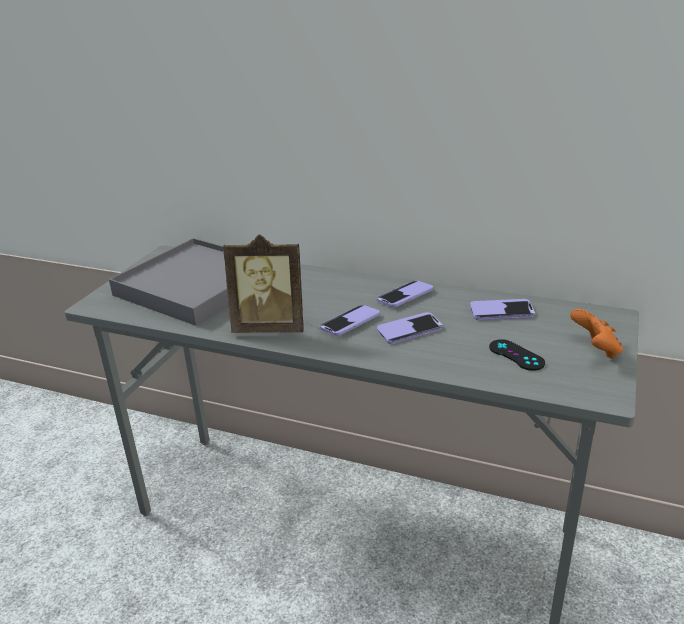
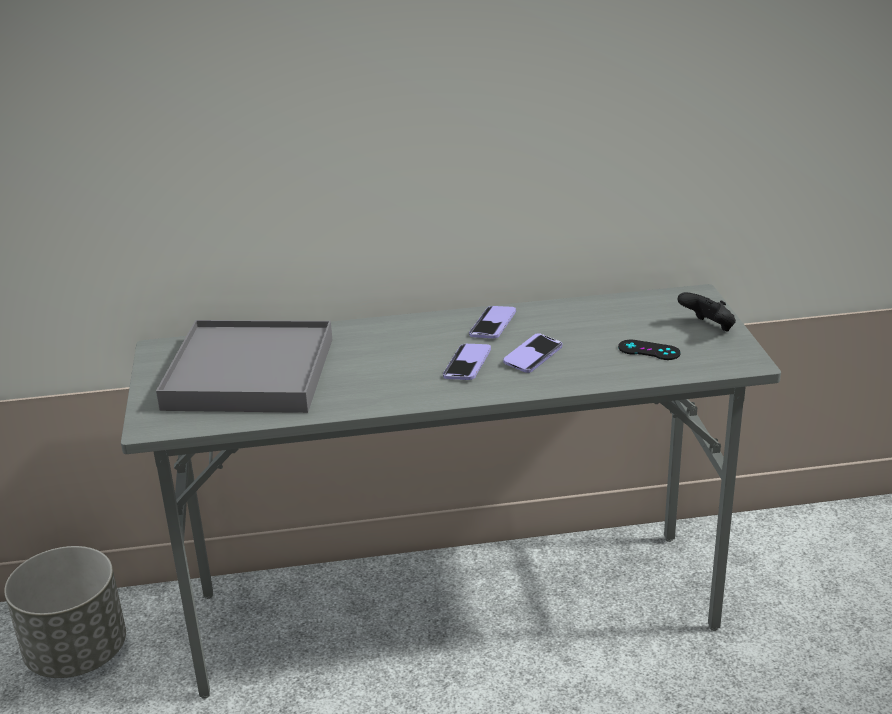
camera: 30 degrees left, 0 degrees up
(105, 451) = (77, 652): none -> grey planter
(270, 327) = (391, 391): picture frame -> none
(501, 311) = (599, 315): phone -> none
(595, 350) = (708, 328): orange game controller -> black game controller

